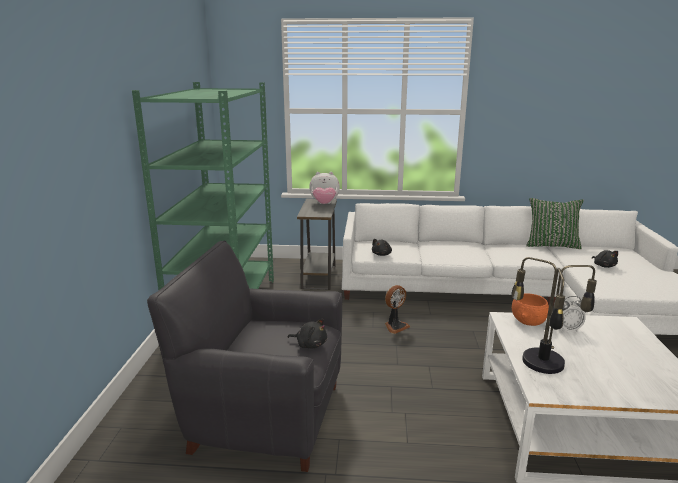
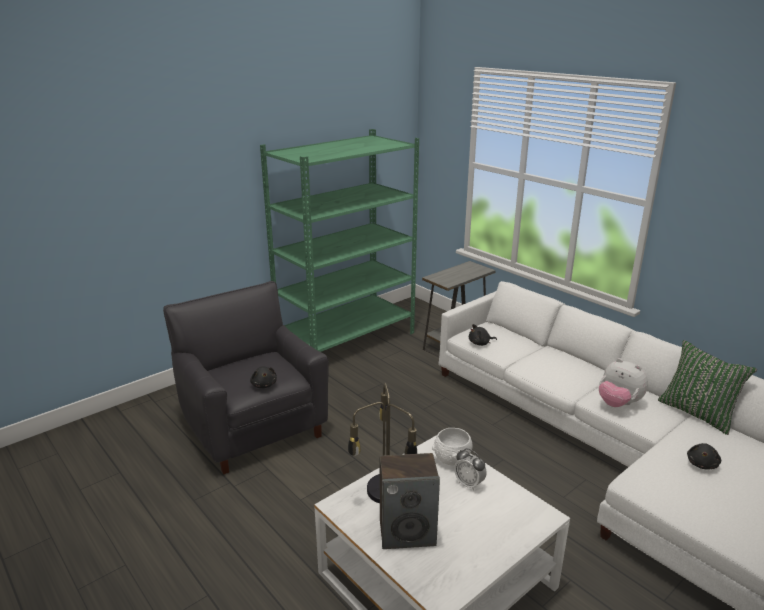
camera: 45 degrees right, 5 degrees up
(324, 204) = (471, 272): plush toy -> plush toy (618, 403)
(395, 326) = (442, 418): fan -> none
(528, 321) = (452, 458): orange bowl -> white bowl
(608, 378) = (407, 532): none -> speaker

